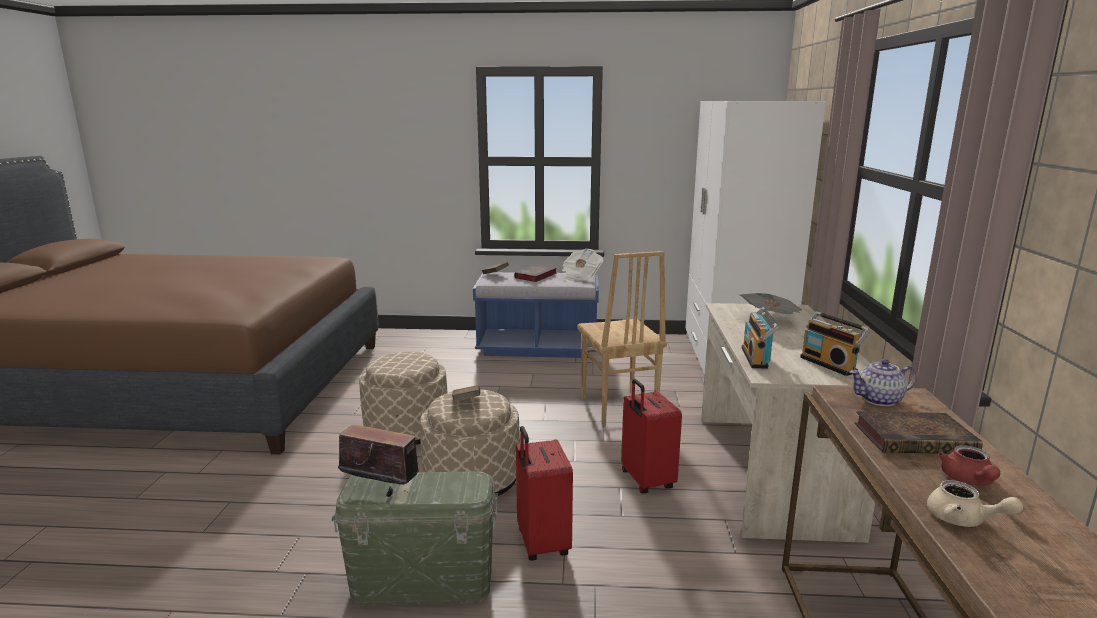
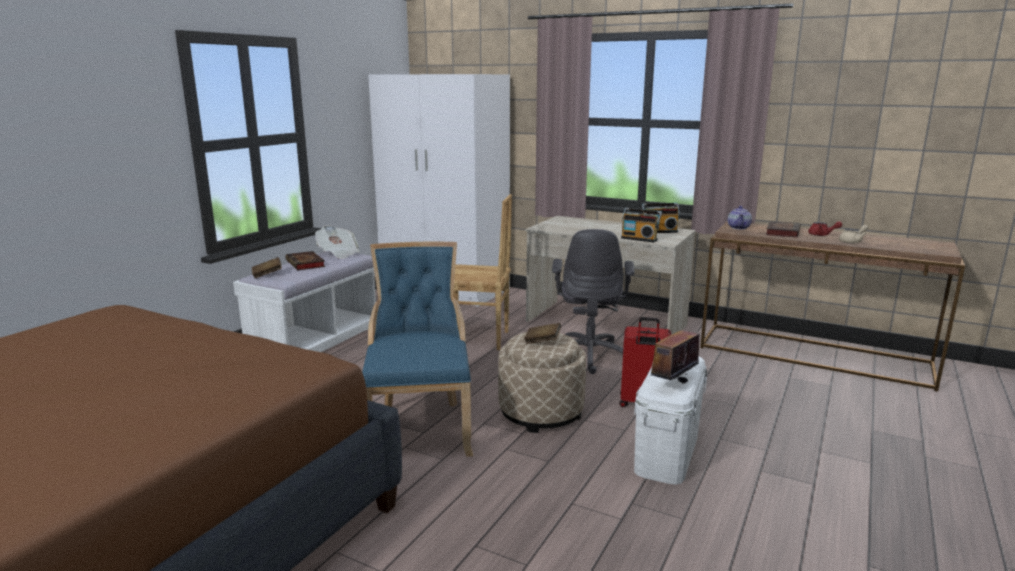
camera: 65 degrees left, 0 degrees up
(407, 431) = (420, 428): beige ottoman -> blue chair
(422, 582) = (667, 452): green storage box -> white storage box
(538, 348) = (315, 340): blue bench -> white bench
(646, 481) = (589, 356): red suitcase -> grey office chair
(770, 320) = (577, 225): newspaper -> none

